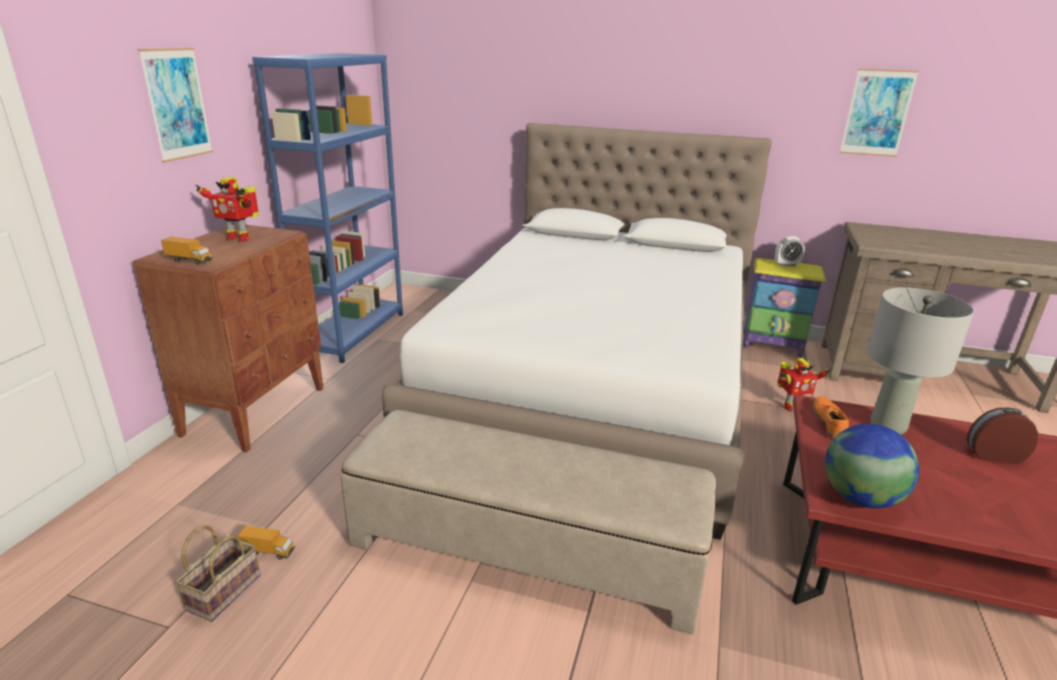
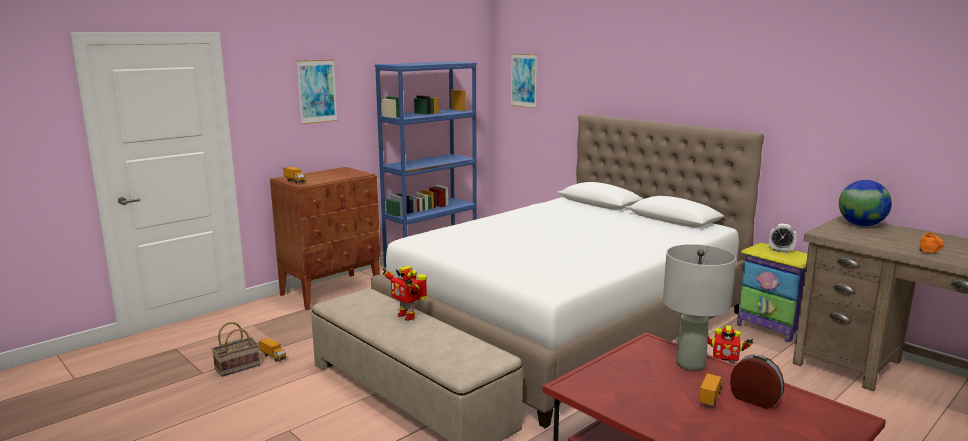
camera: 30 degrees right, 10 degrees down
(238, 238) = (335, 174): toy robot -> toy robot (407, 316)
(829, 422) = (644, 351): orange shoe -> orange shoe (929, 247)
(860, 498) = (590, 390): globe -> globe (861, 225)
(877, 113) = (862, 114): picture -> picture (523, 80)
(963, 468) = (710, 398): none -> toy truck

